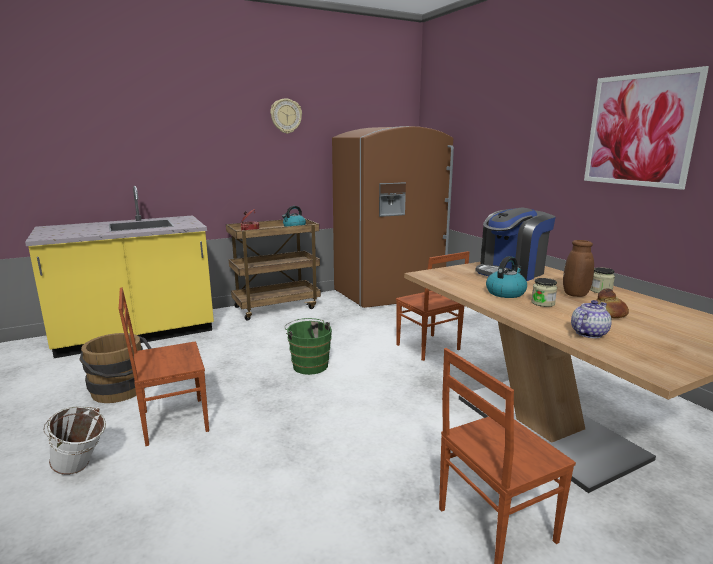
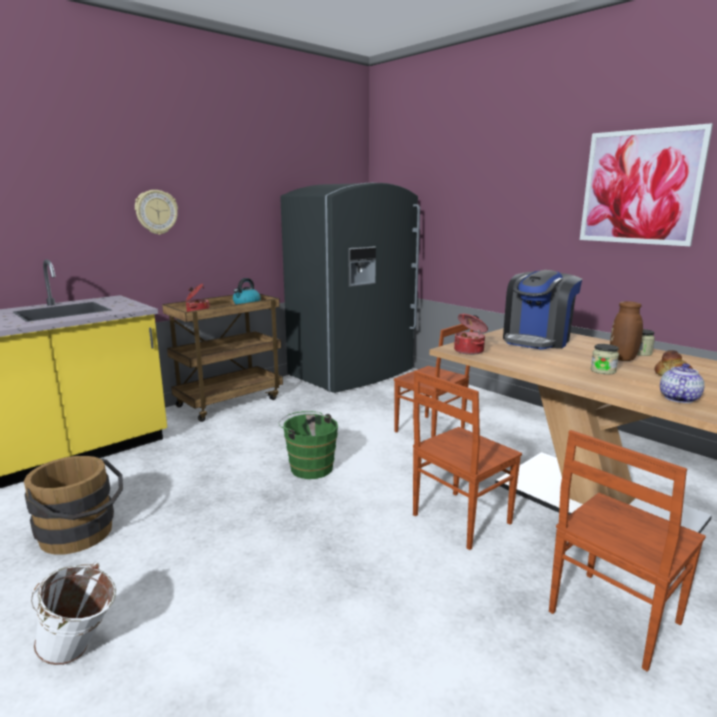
camera: 15 degrees left, 0 degrees up
(173, 421) = (177, 562): brown chair -> brown chair (459, 519)
(286, 116) = (228, 169): wall clock -> wall clock (156, 212)
(390, 293) = (353, 373): brown fridge -> grey fridge
(437, 277) = (469, 351): none -> cooking pot
(505, 293) = (556, 362): kettle -> none

